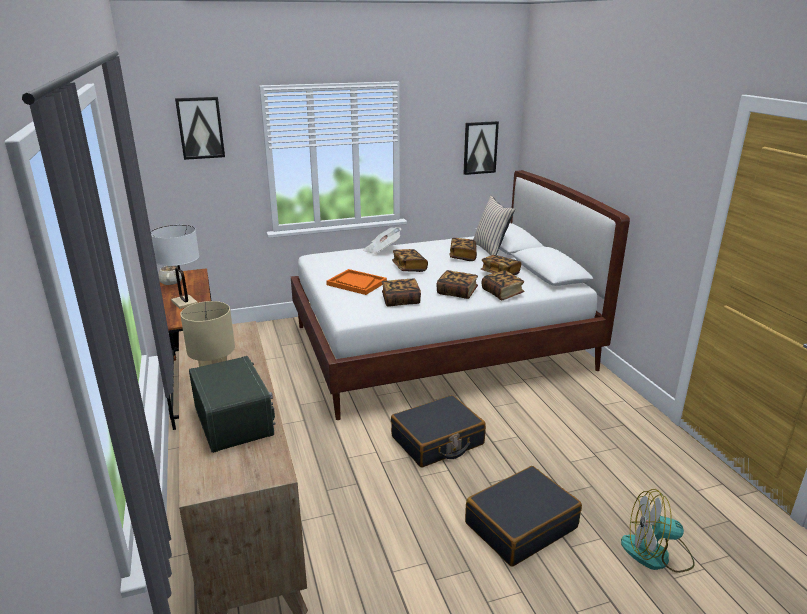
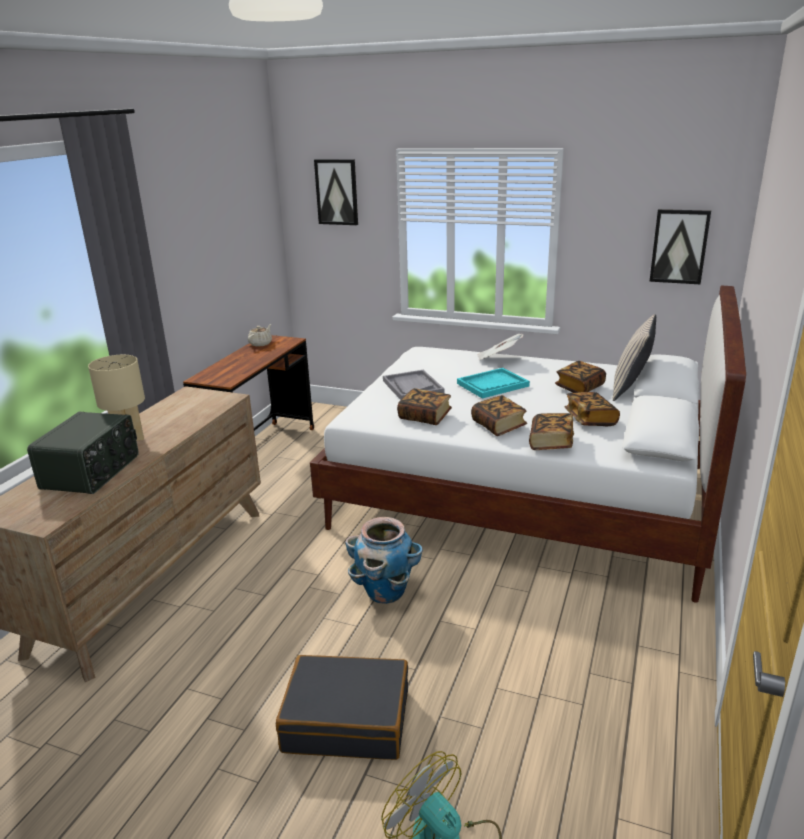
camera: 40 degrees right, 0 degrees up
(184, 302) = (239, 364): white table lamp -> none
(356, 283) = (412, 387): orange tray -> grey tray
(409, 268) = (492, 385): book -> turquoise tray
(437, 441) = (385, 592): black suitcase -> planter

